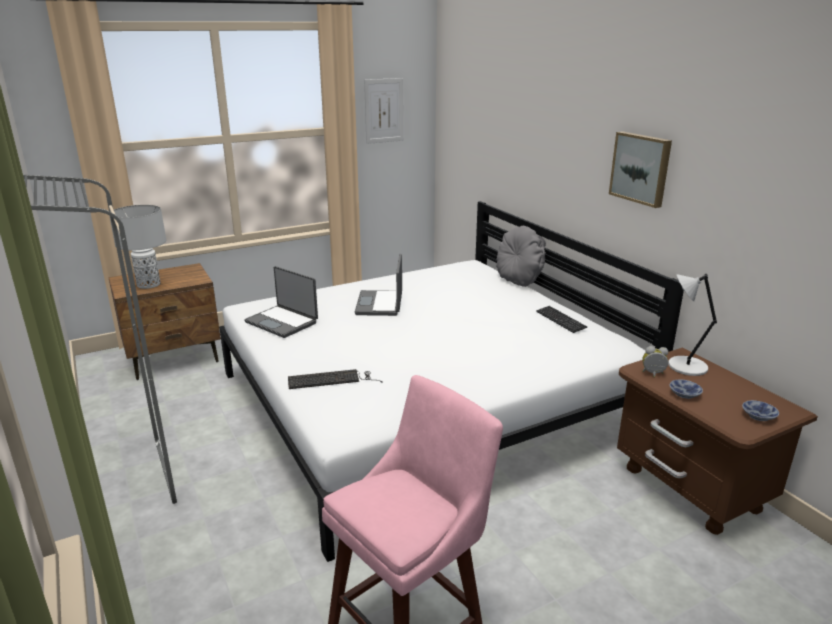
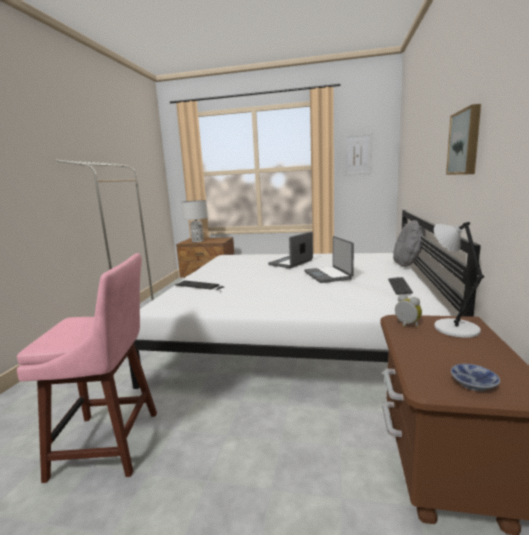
camera: 40 degrees right, 10 degrees down
(282, 322) = (228, 262): laptop -> laptop (328, 275)
(685, 394) = (412, 345): bowl -> none

